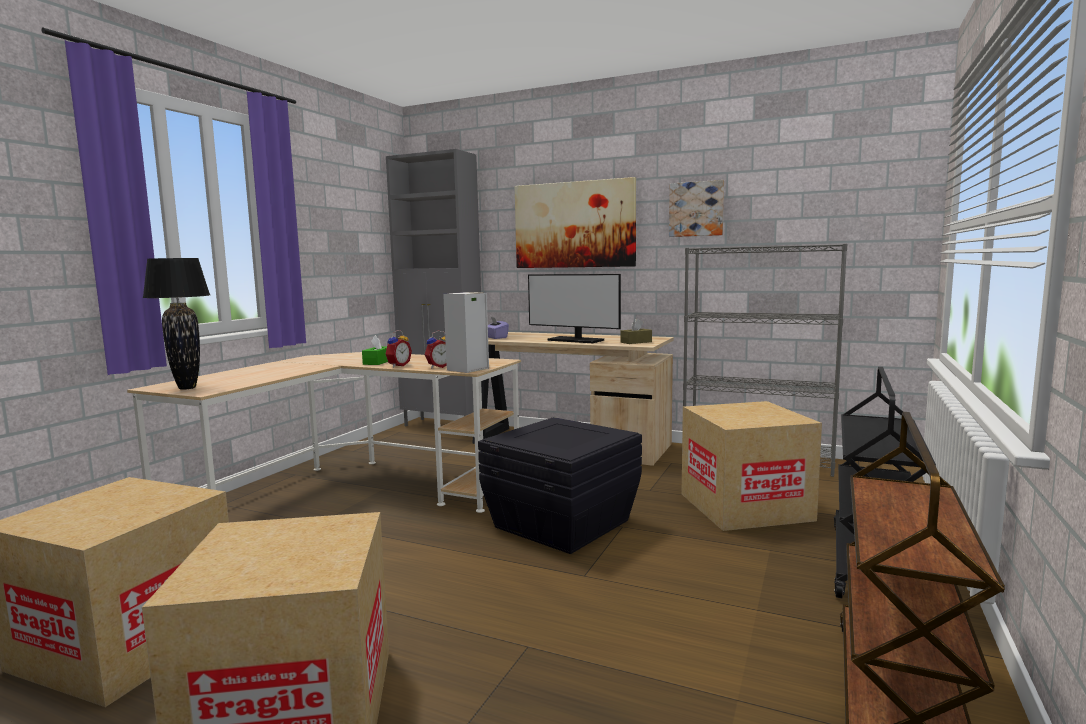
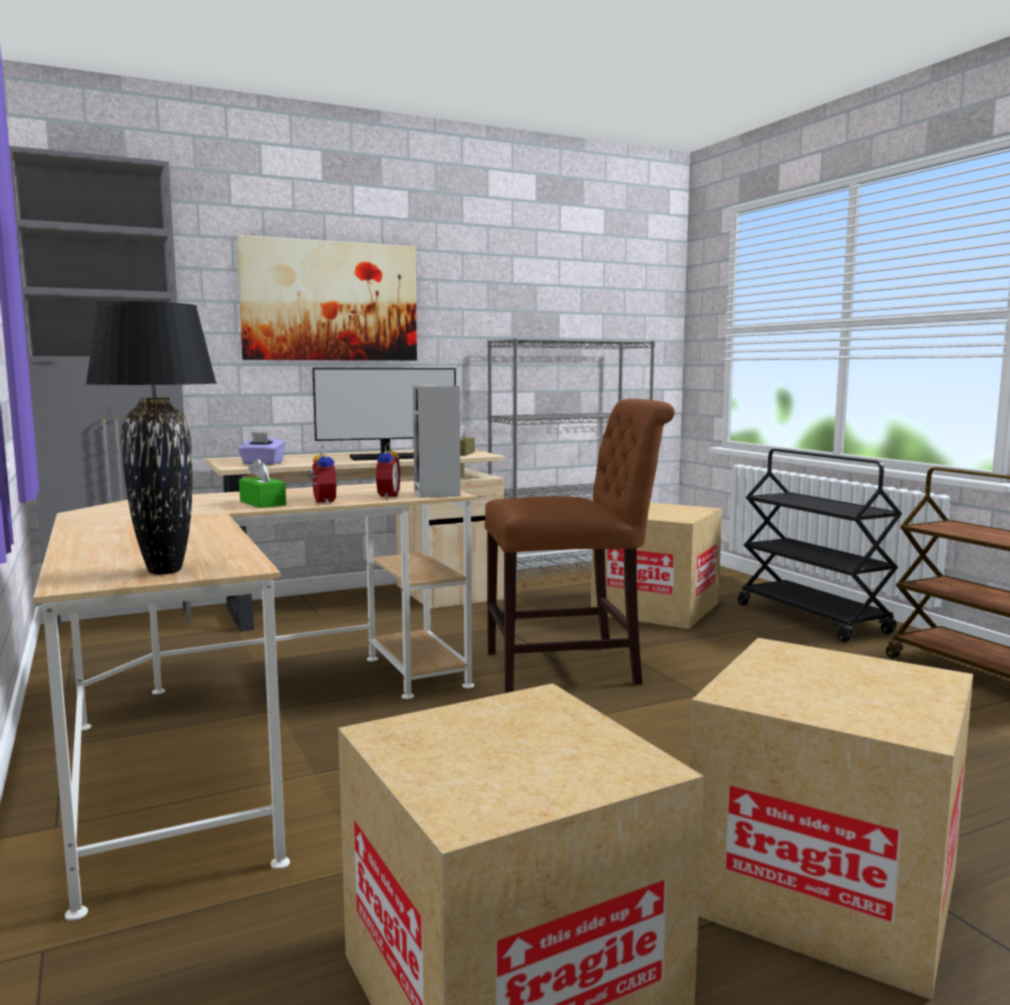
camera: 50 degrees left, 0 degrees up
(560, 524) = (571, 668): black storage box -> brown chair
(696, 209) = (483, 294): picture -> none

